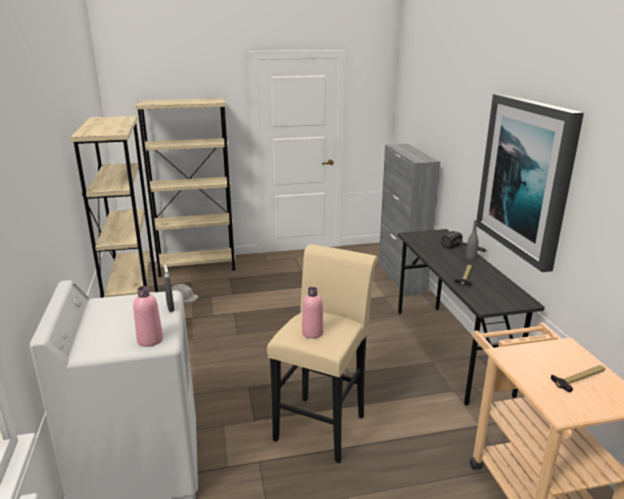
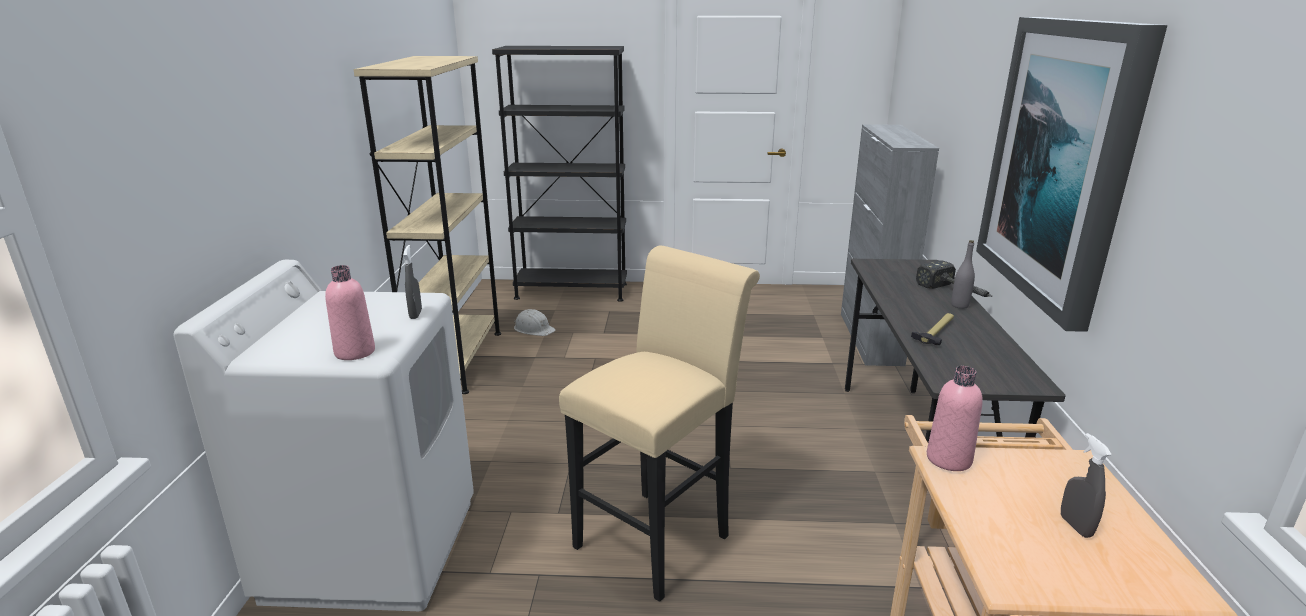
camera: 15 degrees right, 0 degrees up
(197, 266) = (571, 291): beige bookcase -> black bookcase
(312, 333) = (631, 382): pink bottle -> pink bottle (949, 459)
(579, 379) = (1075, 526): hammer -> grey spray bottle

